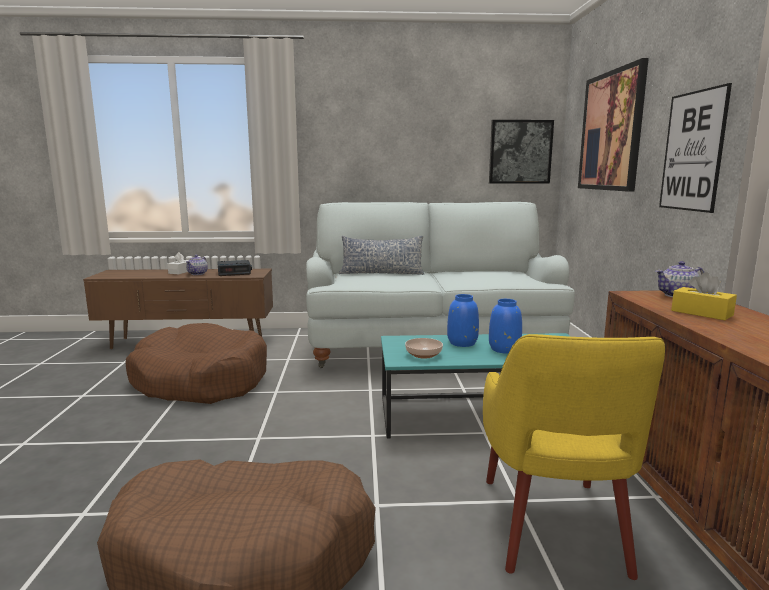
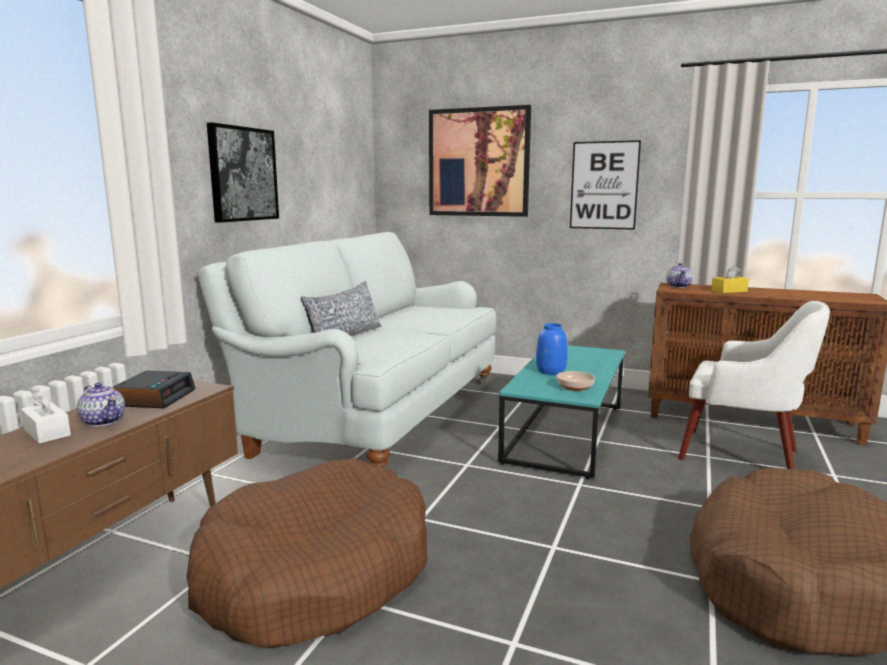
camera: 65 degrees left, 0 degrees up
(504, 349) = (578, 364): blue vase -> none
(520, 152) = (353, 177): picture -> picture (243, 174)
(553, 527) = (742, 455): yellow armchair -> white armchair

